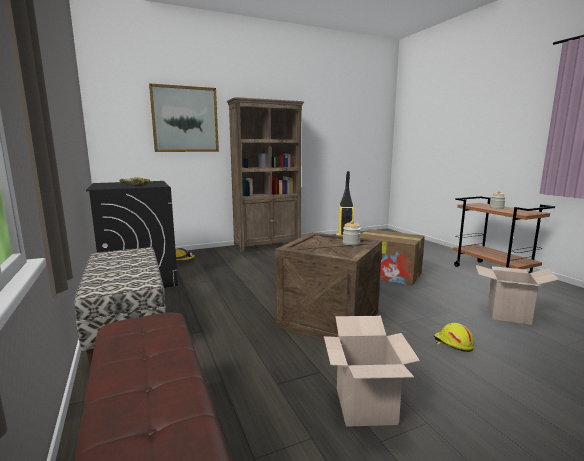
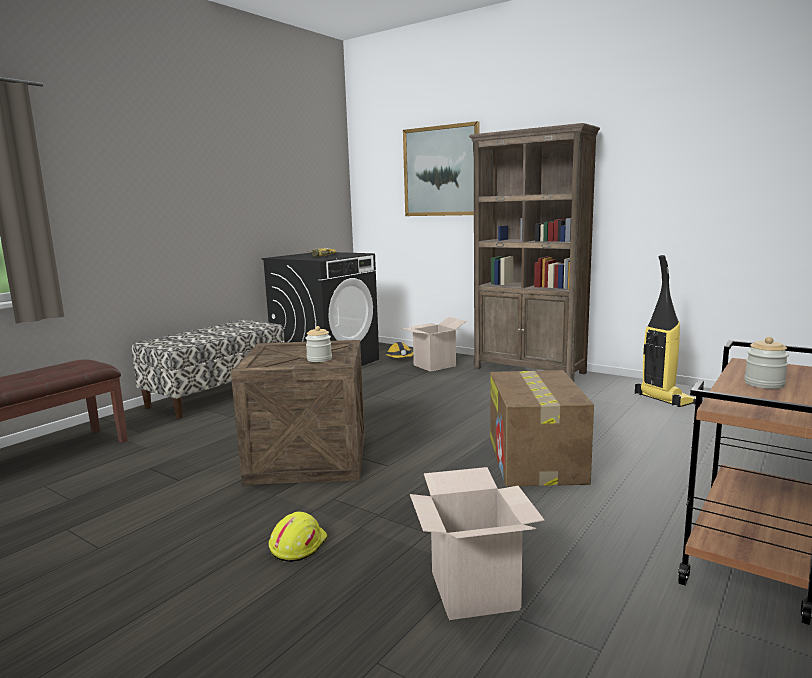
camera: 60 degrees right, 0 degrees up
(365, 406) = (121, 513): cardboard box -> cardboard box (434, 365)

